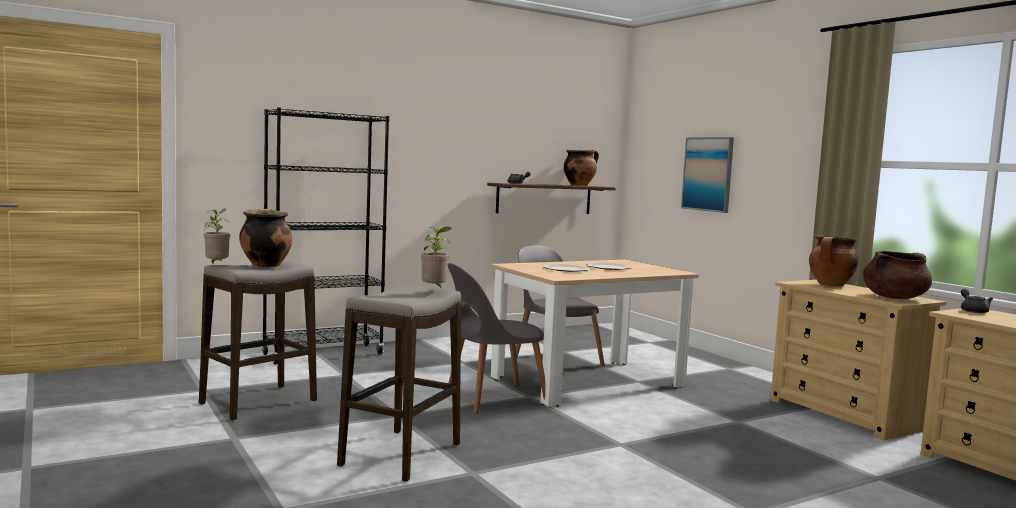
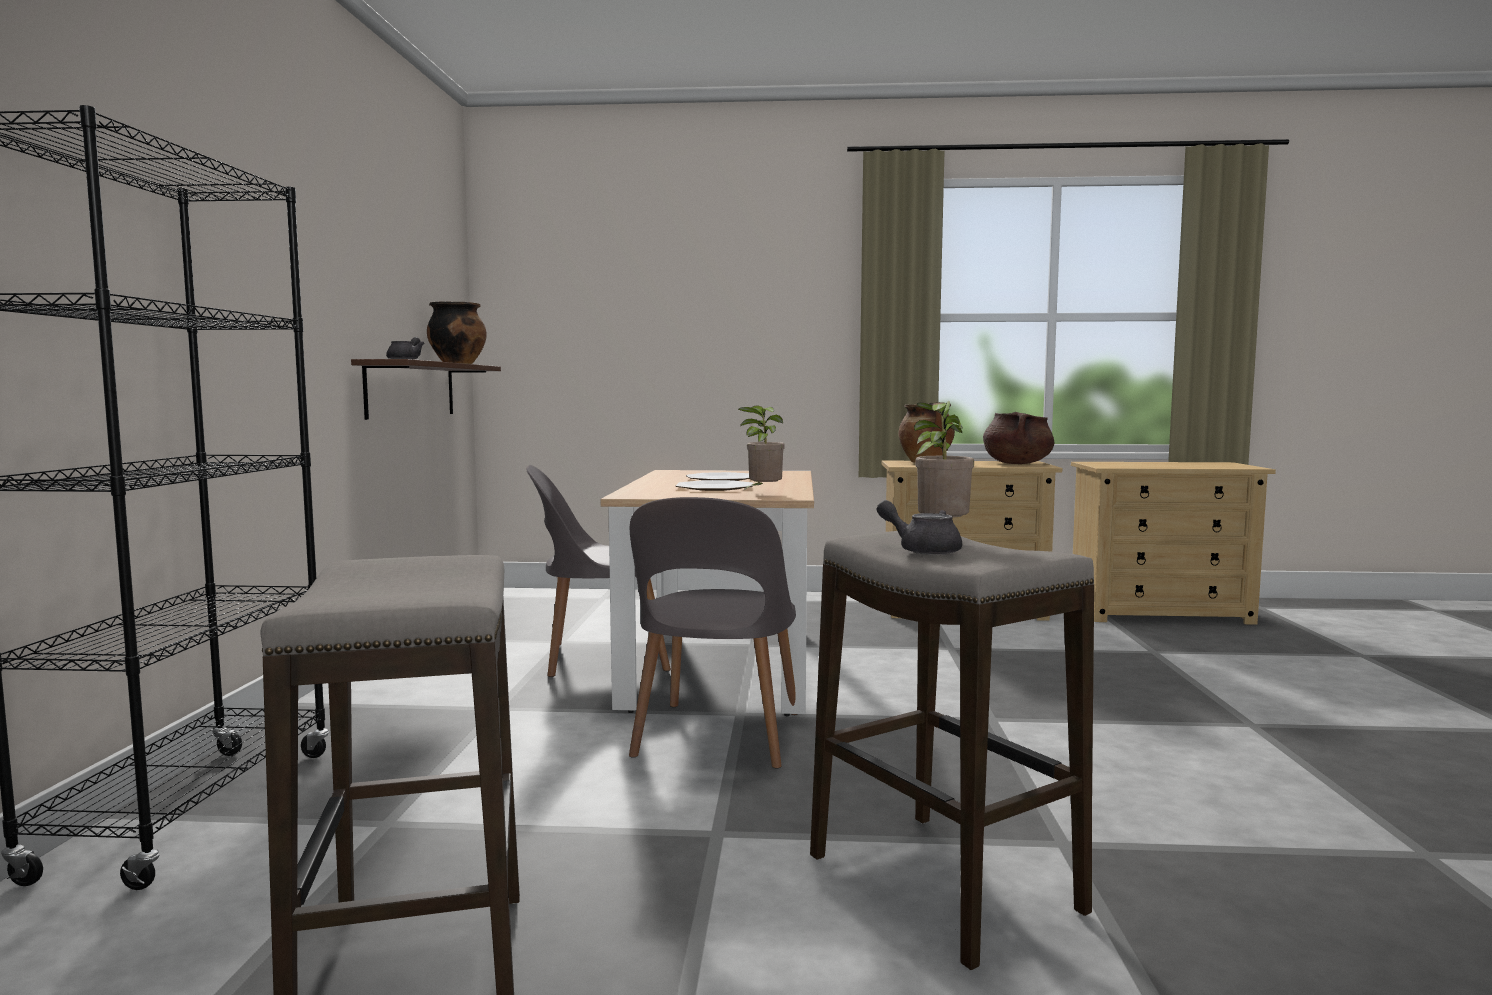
camera: 55 degrees left, 0 degrees up
(216, 266) = (337, 606): potted plant -> potted plant (762, 493)
(265, 265) = (411, 576): cooking pot -> none
(708, 174) = (659, 340): picture -> none
(973, 311) = (1096, 463): grey teapot -> grey teapot (922, 550)

